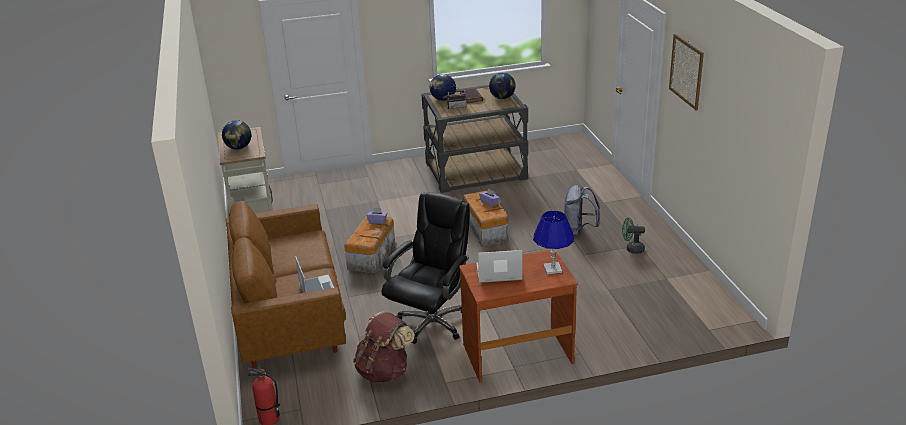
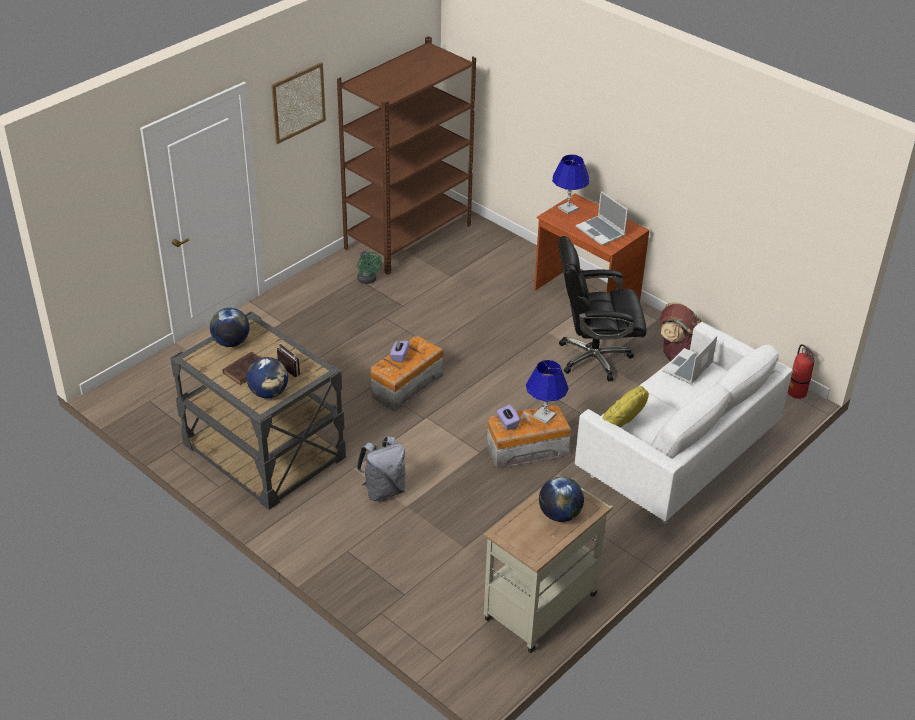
camera: 125 degrees left, 10 degrees up
(290, 315) = (676, 455): brown sofa -> white sofa
(301, 238) = (623, 427): none -> yellow pillow
(367, 237) = (544, 416): none -> blue table lamp
(579, 230) = (356, 321): grey backpack -> grey backpack (383, 490)
(688, 287) = (408, 236): none -> brown bookcase

